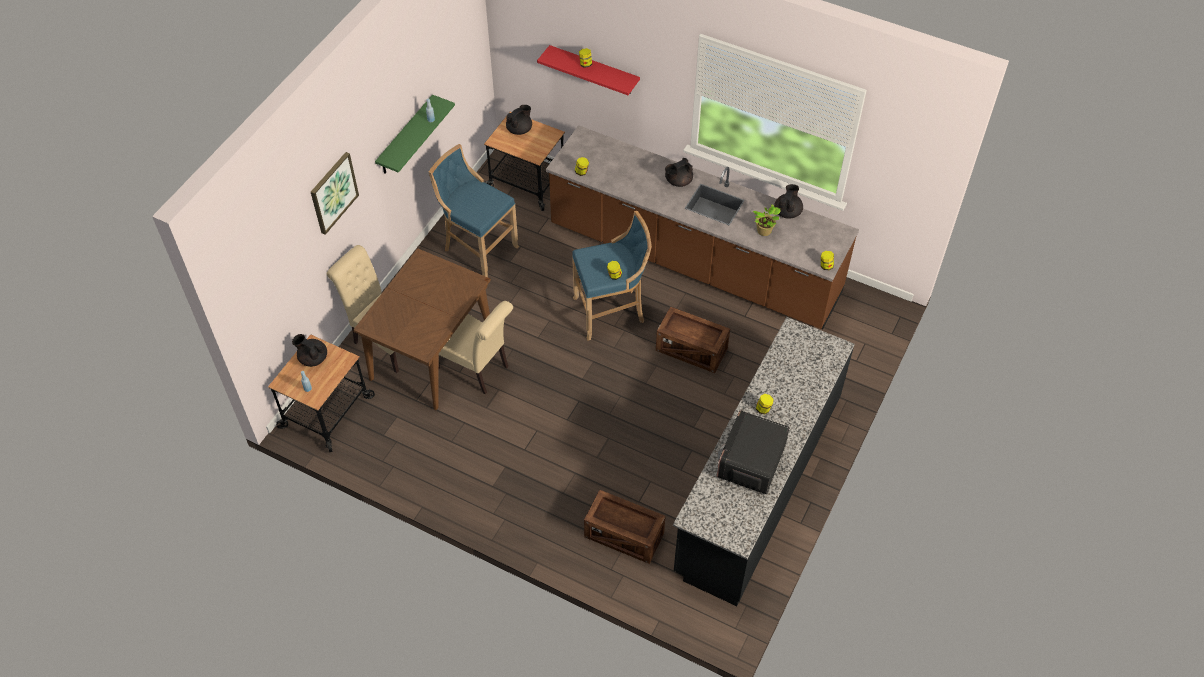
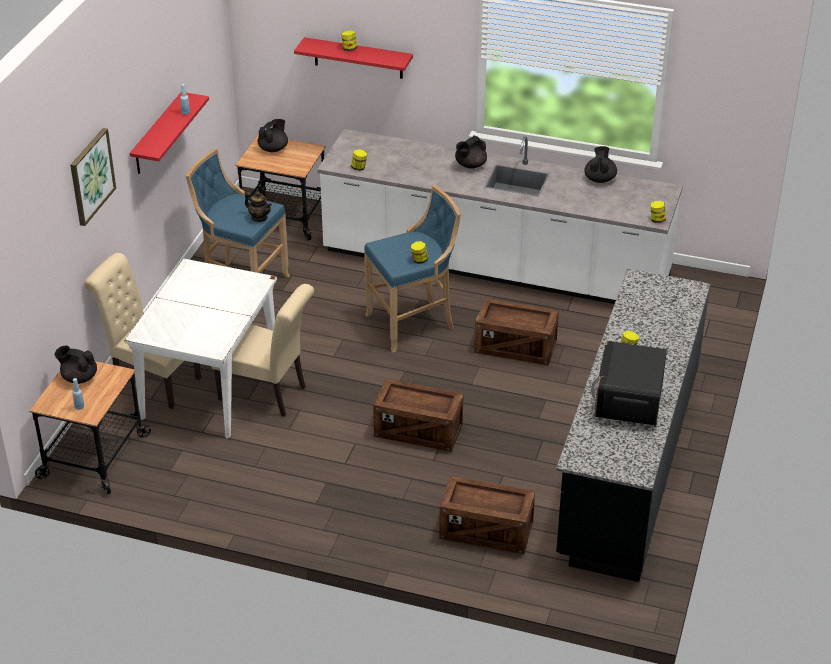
camera: 10 degrees left, 15 degrees down
(405, 136) = (157, 134): green shelf -> red shelf
(432, 354) = (211, 386): brown dining table -> white dining table
(490, 210) = (259, 218): none -> teapot
(591, 425) = (418, 431): none -> crate
(693, 261) = (495, 267): brown counter -> white counter
(765, 231) = (580, 197): potted plant -> none

